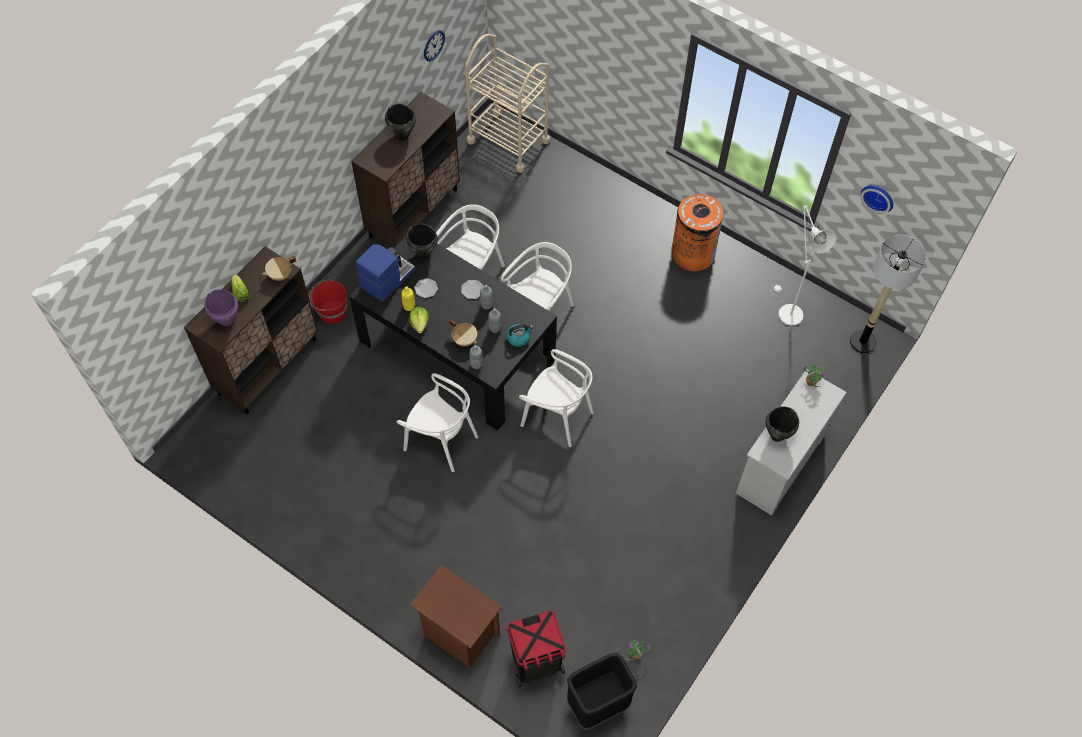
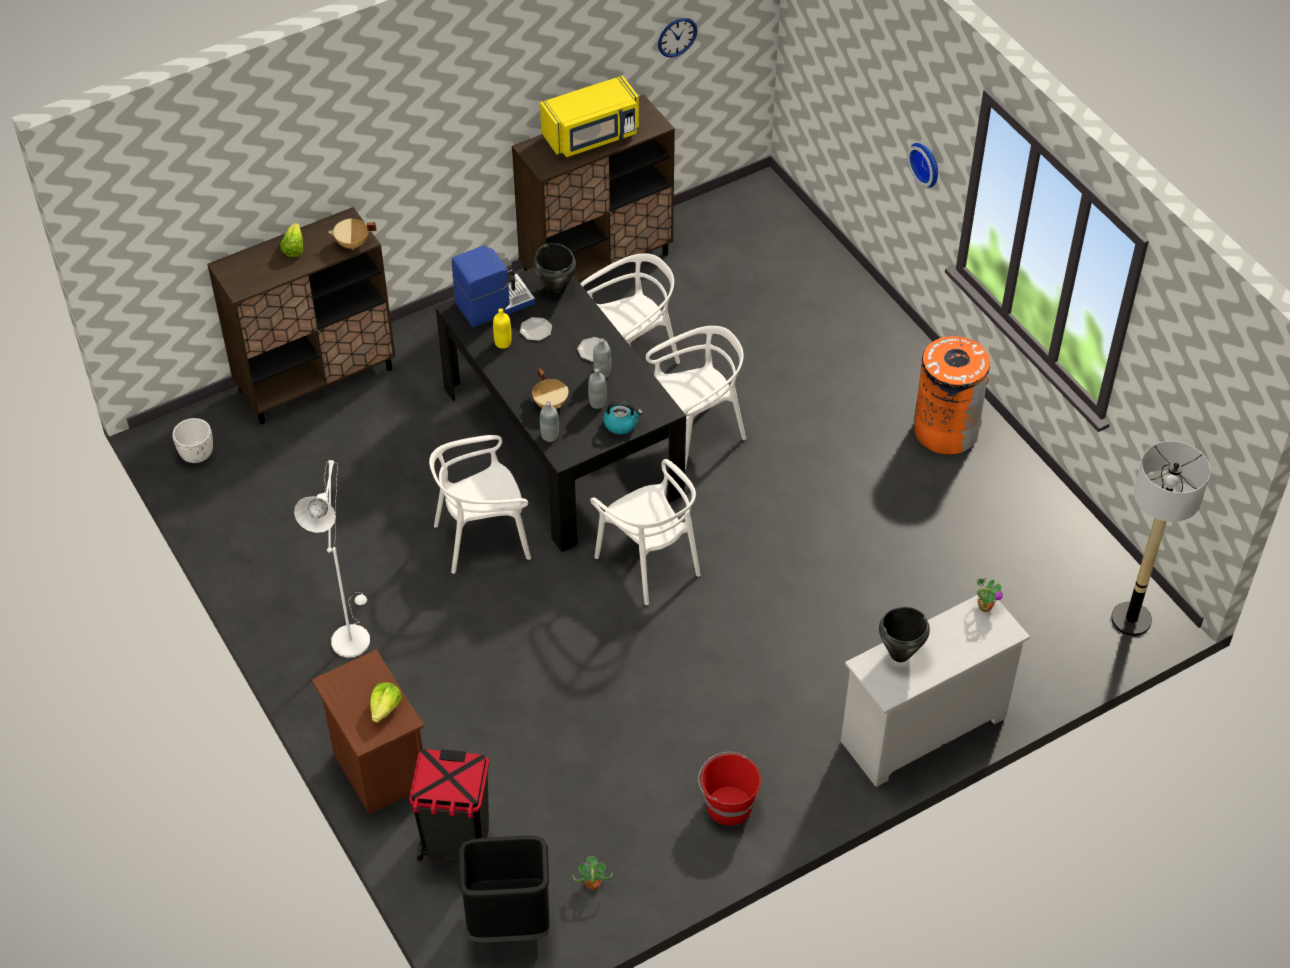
camera: 25 degrees right, 10 degrees down
(214, 454) = (197, 455): none -> white planter
(227, 320) = (261, 272): purple cooking pot -> none
(332, 312) = (429, 344): red bucket -> red bucket (728, 805)
(402, 135) = (592, 136): black cooking pot -> yellow microwave
(419, 323) = (505, 366): lettuce -> lettuce (385, 708)
(441, 440) = (482, 538): white chair -> white chair turned 105 degrees clockwise
(508, 141) = (768, 218): beige cart -> none
(787, 311) = (1041, 544): white floor lamp -> white floor lamp (350, 634)
(878, 197) = (1174, 384): wall clock -> wall clock (926, 163)

